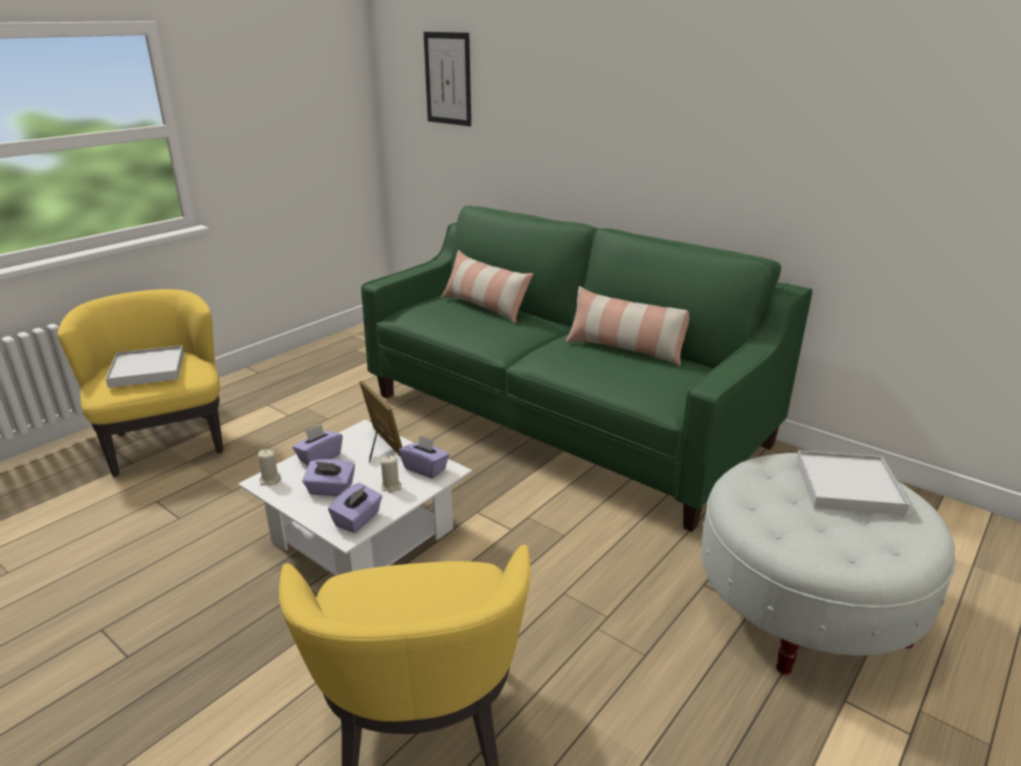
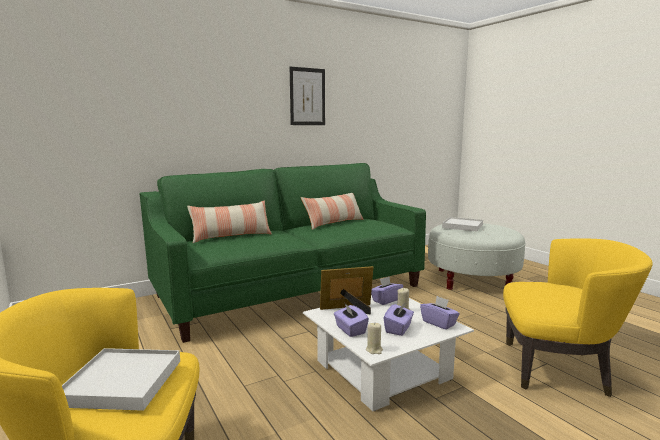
camera: 70 degrees left, 15 degrees down
(448, 79) = (92, 85): picture -> picture (307, 96)

